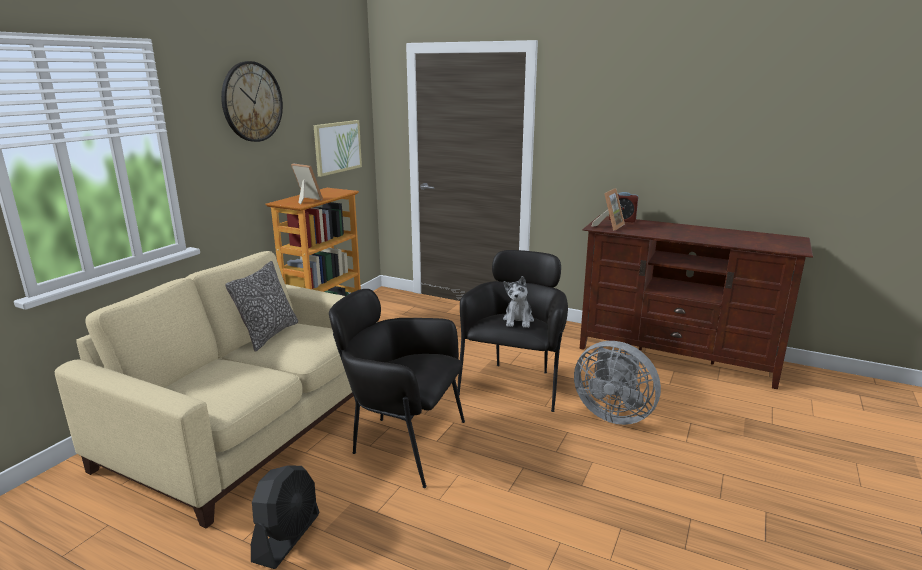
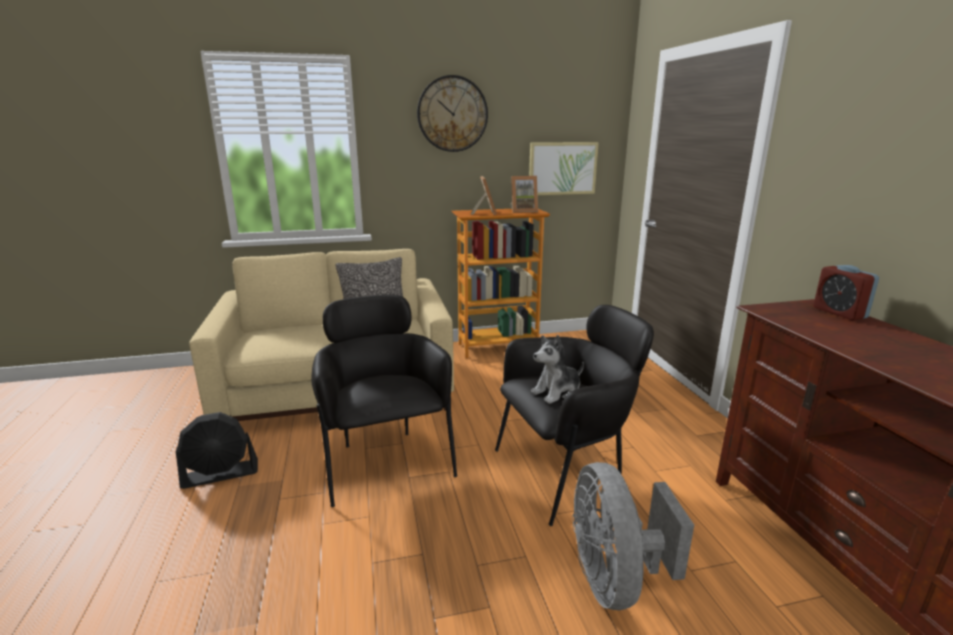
camera: 50 degrees right, 0 degrees up
(609, 226) = (788, 313): picture frame -> picture frame (523, 211)

